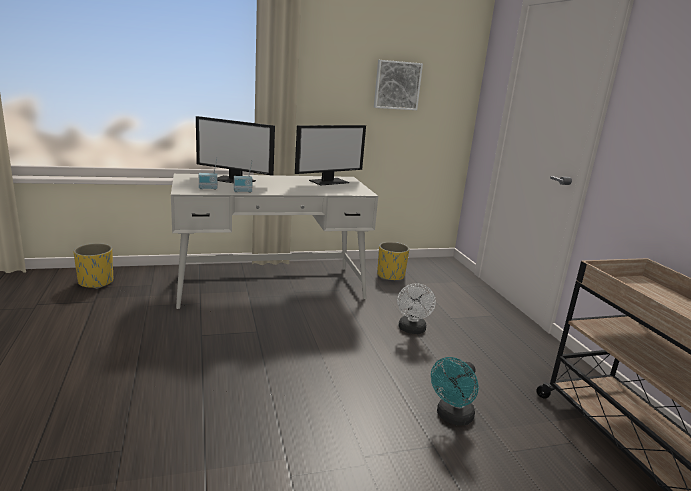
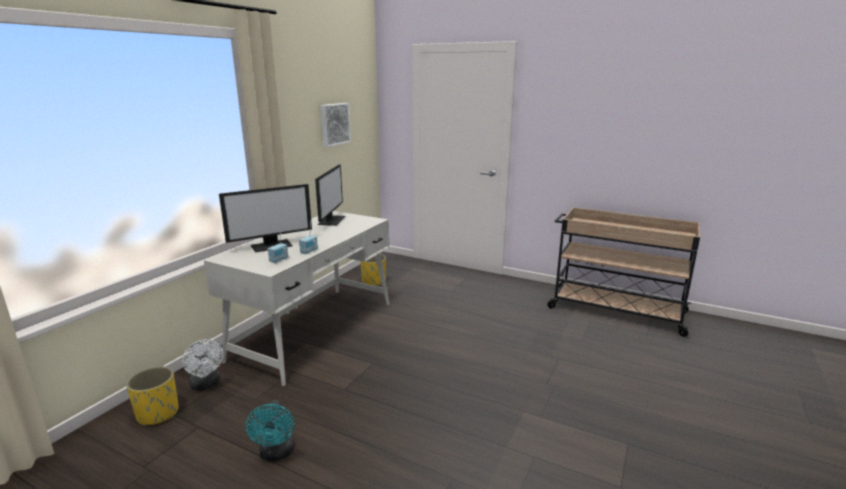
camera: 45 degrees left, 0 degrees up
(412, 330) = (447, 308): white fan -> white fan (206, 385)
(452, 417) = (541, 340): turquoise fan -> turquoise fan (276, 454)

